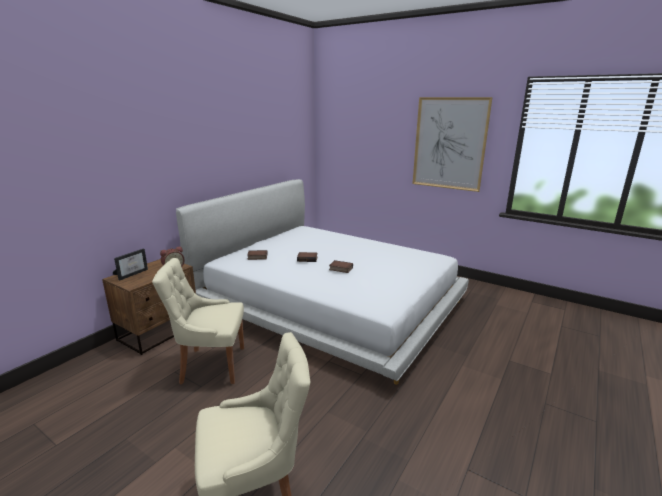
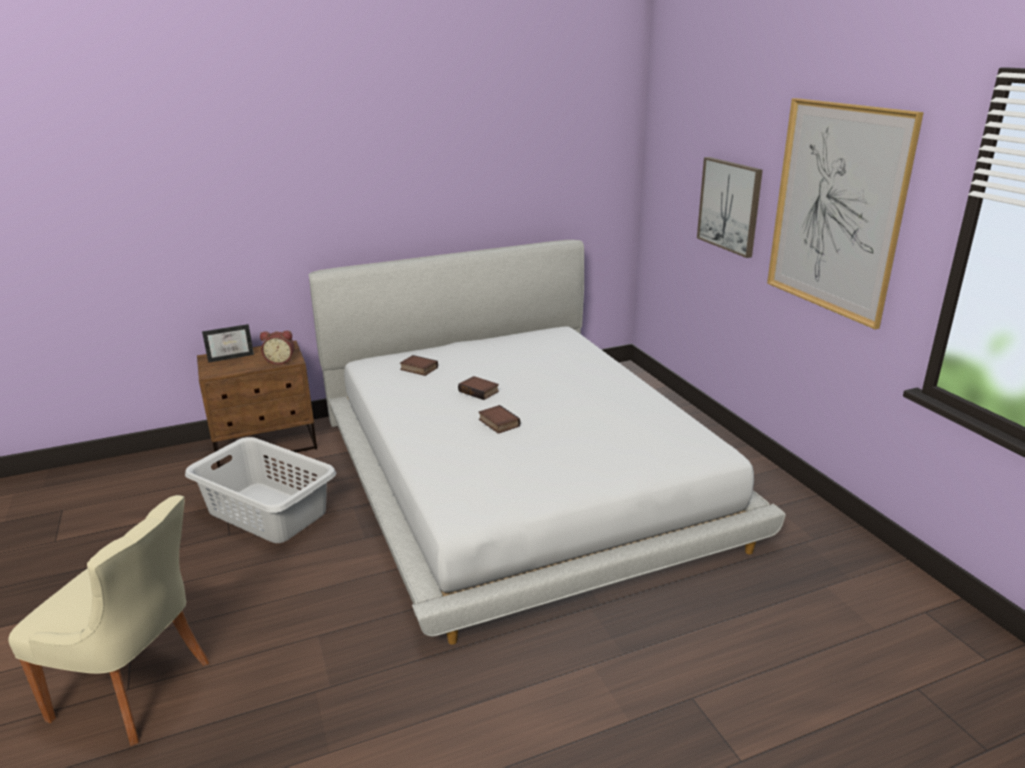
camera: 35 degrees right, 5 degrees up
(210, 365) = (267, 511): beige chair -> grey laundry basket
(382, 151) = (730, 206): none -> picture

